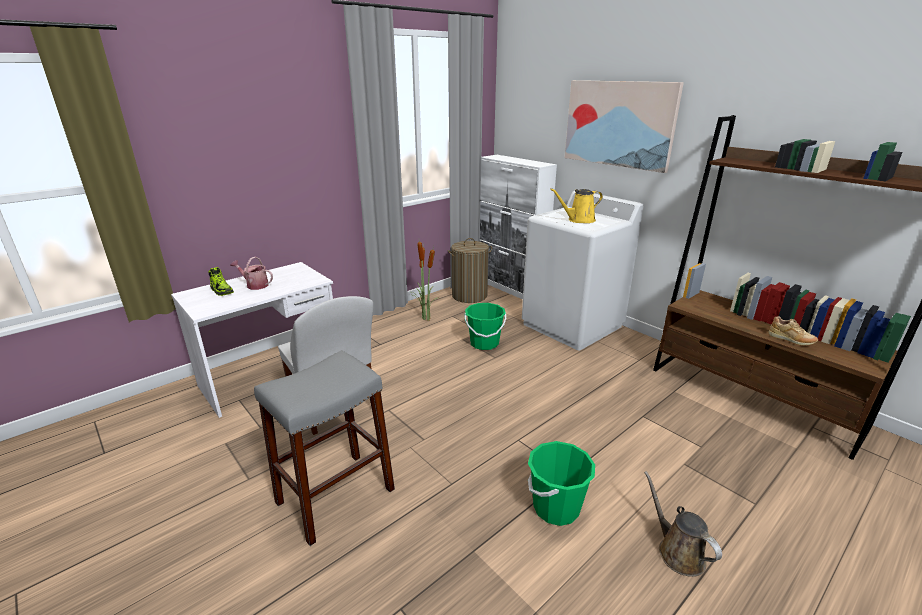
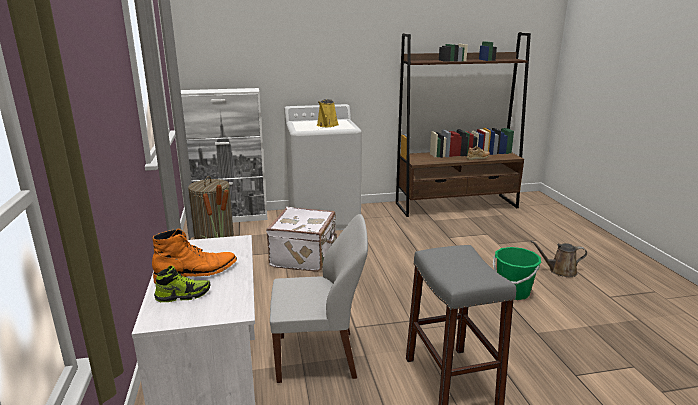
camera: 60 degrees left, 5 degrees down
(255, 285) = (197, 274): watering can -> orange boot
(484, 343) = (305, 256): green bucket -> white suitcase
(619, 124) = (314, 46): picture -> none

